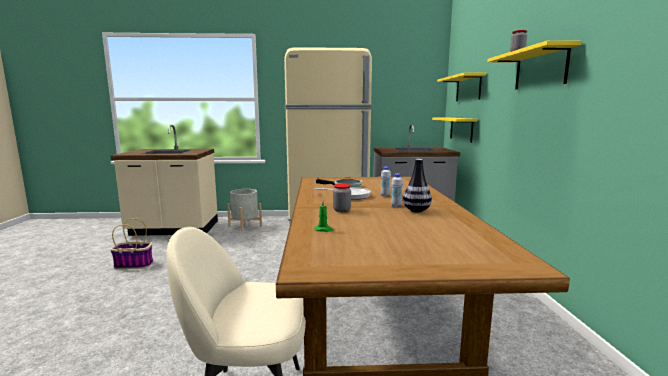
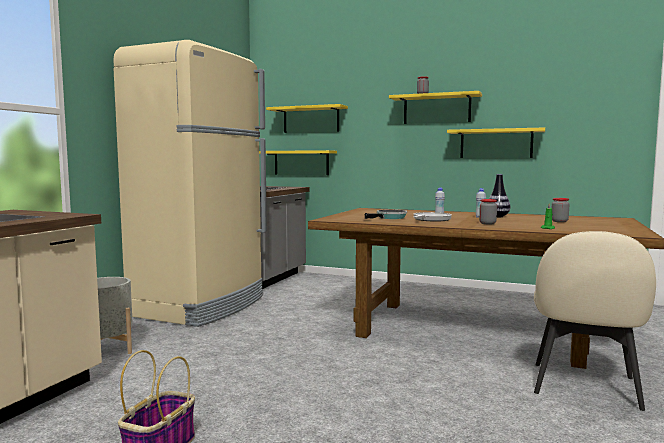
camera: 65 degrees left, 5 degrees down
(409, 233) = (559, 221): none -> jar
(587, 115) = (496, 143): none -> yellow shelf

